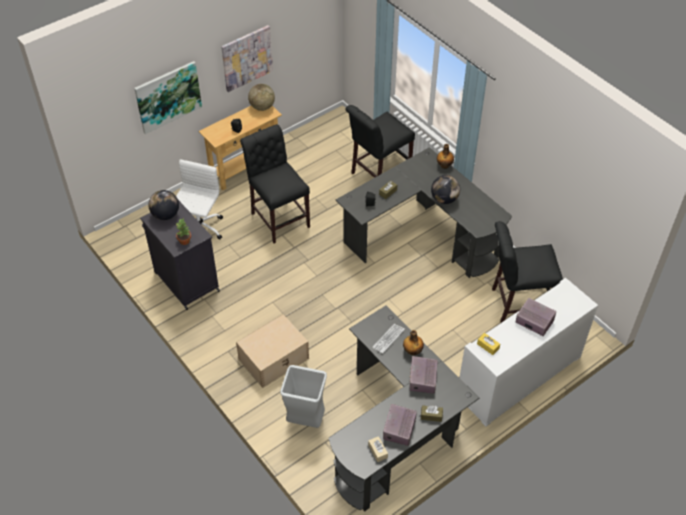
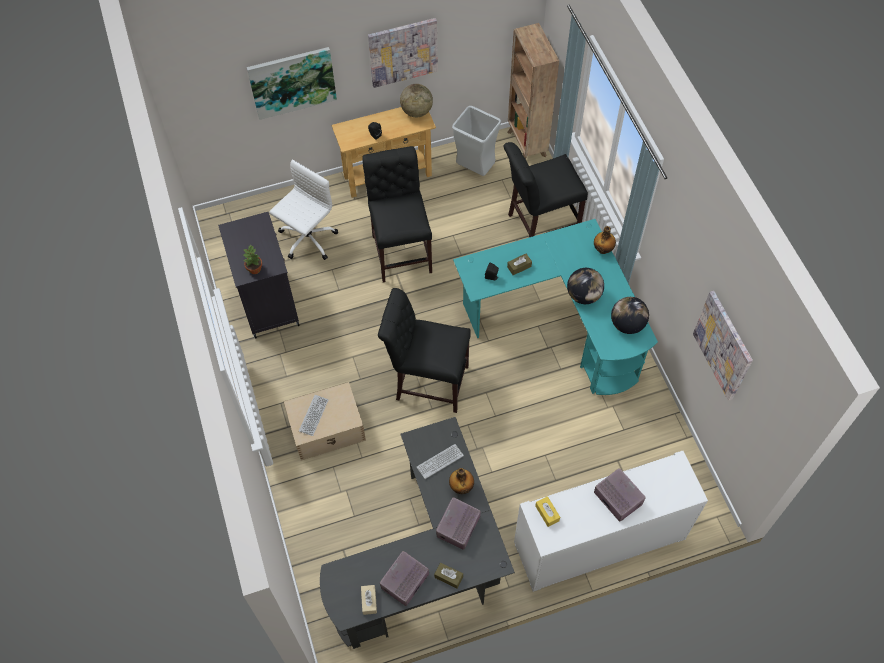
camera: 20 degrees right, 10 degrees up
(165, 215) = (247, 229): globe -> globe (627, 324)
(265, 345) = (313, 415): none -> keyboard
(306, 421) = (332, 516): grey trash can -> grey trash can (475, 169)
(344, 122) = (526, 144): none -> brown bookcase
(423, 237) = (560, 324): black desk -> turquoise desk
(517, 303) = (637, 444): black chair -> black chair (427, 381)
(570, 190) = (723, 345): none -> picture

